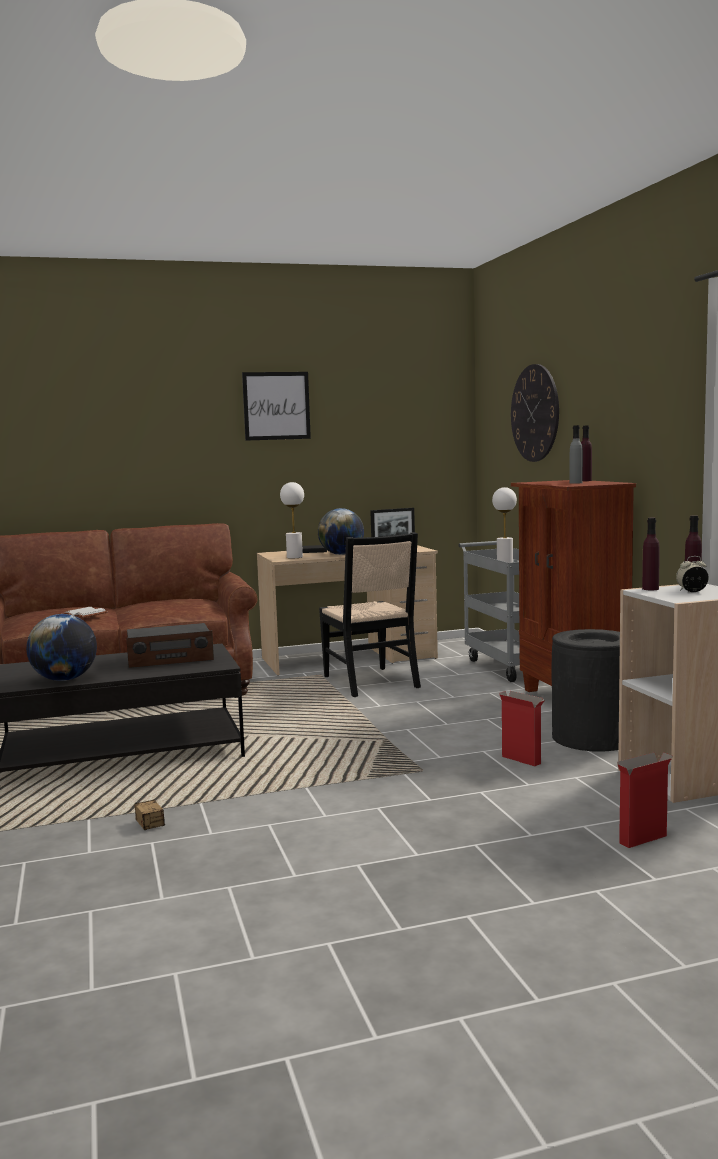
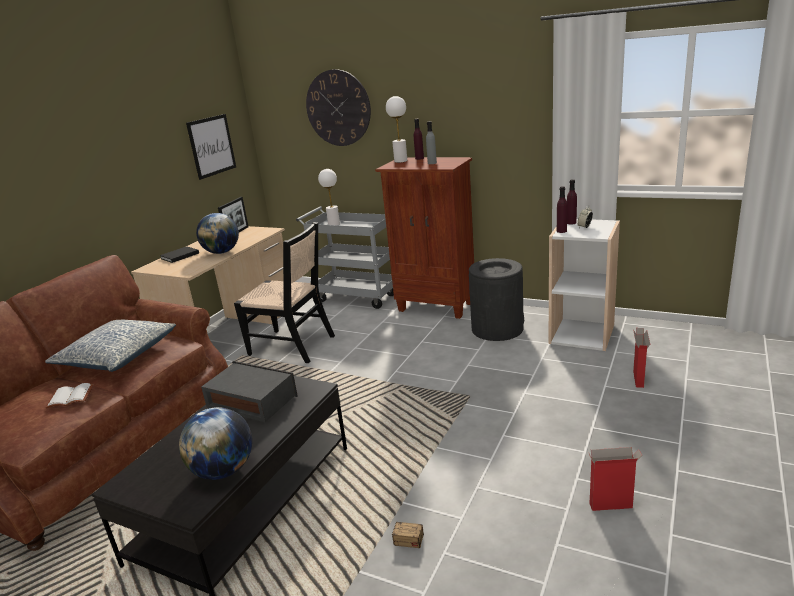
camera: 45 degrees left, 15 degrees up
(158, 605) = (118, 356): none -> pillow
(169, 658) = (252, 401): radio -> radio turned 90 degrees counterclockwise
(276, 406) = (111, 127): picture -> picture (211, 146)
(294, 557) = (190, 267): white table lamp -> white table lamp (400, 161)
(522, 760) = (498, 361): cardboard box -> cardboard box (611, 505)

